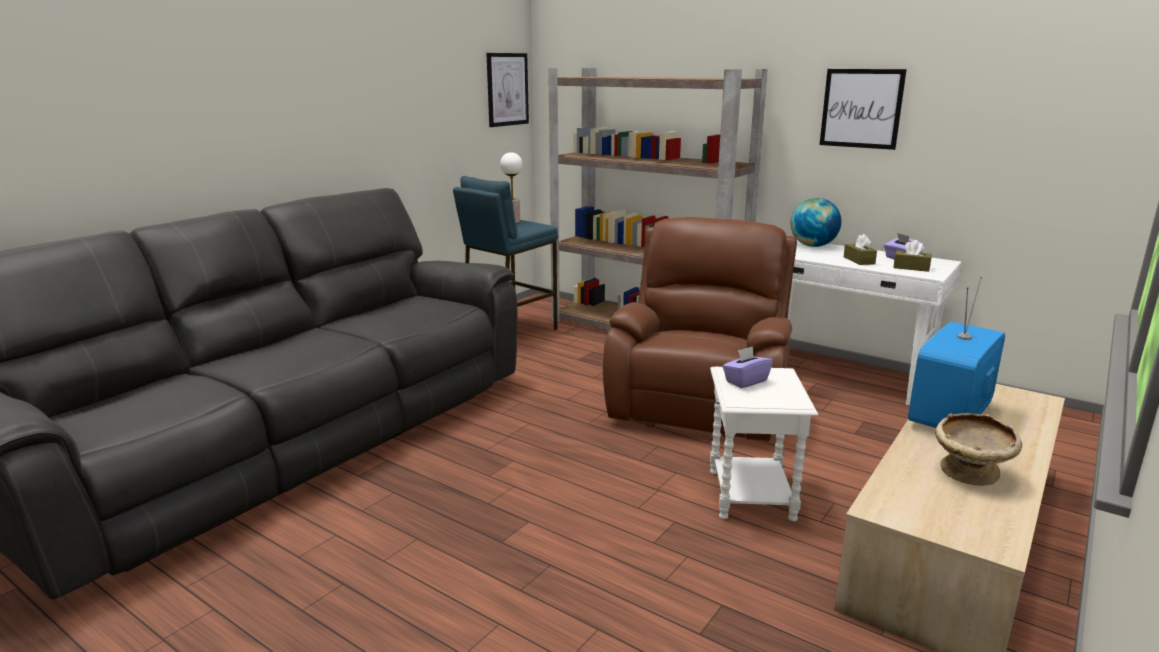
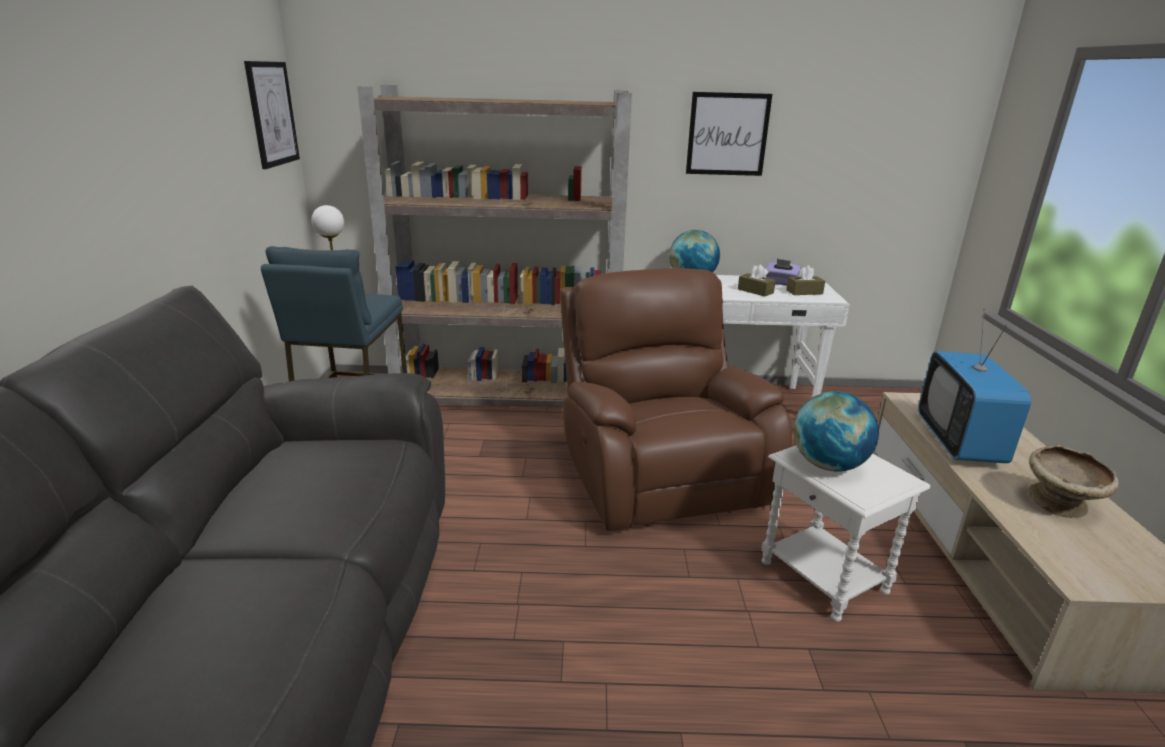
camera: 35 degrees left, 5 degrees up
(745, 381) = (828, 465): purple tissue box -> globe

